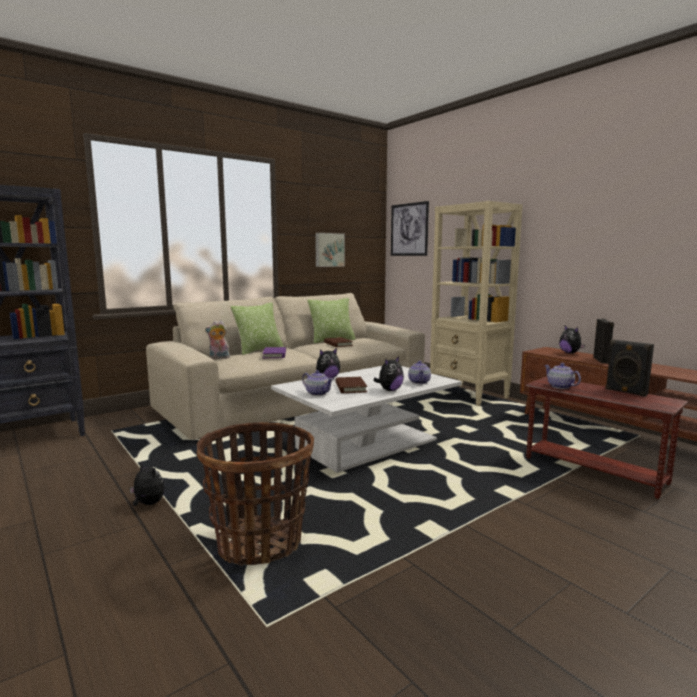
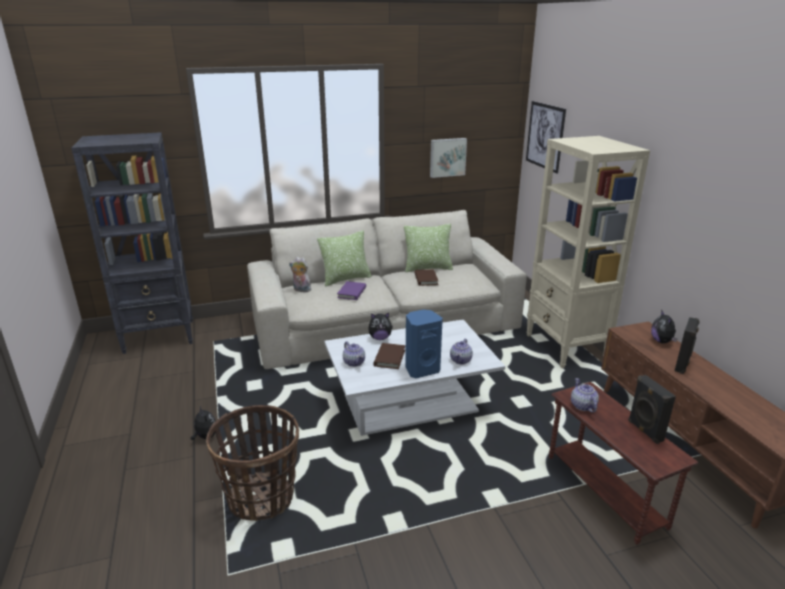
camera: 20 degrees right, 15 degrees up
(389, 390) = (421, 369): plush toy -> blue speaker

